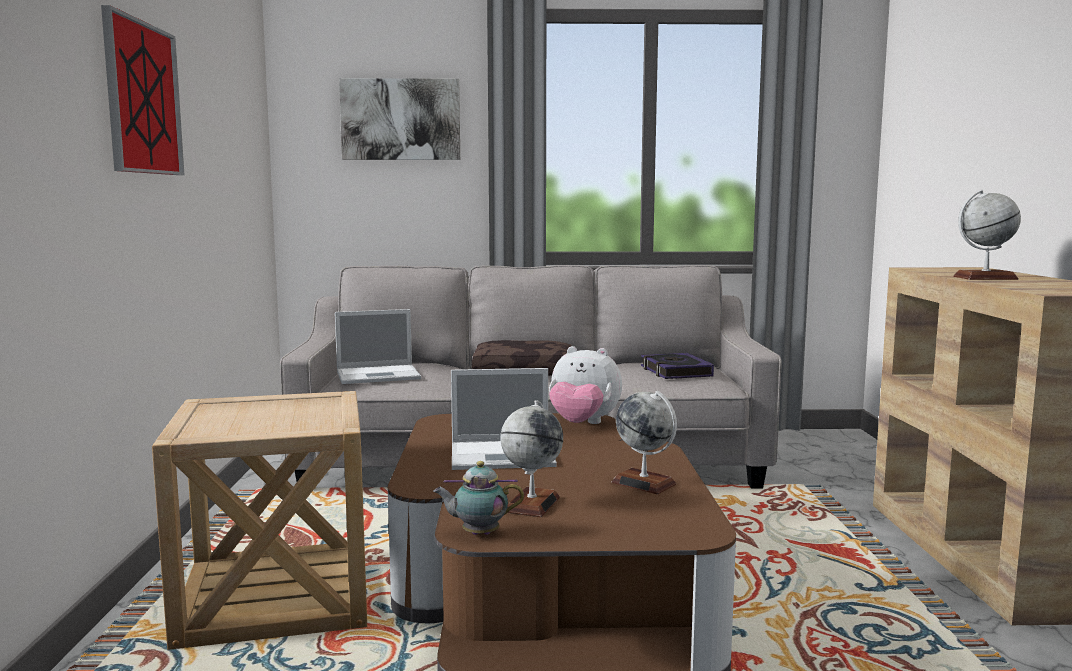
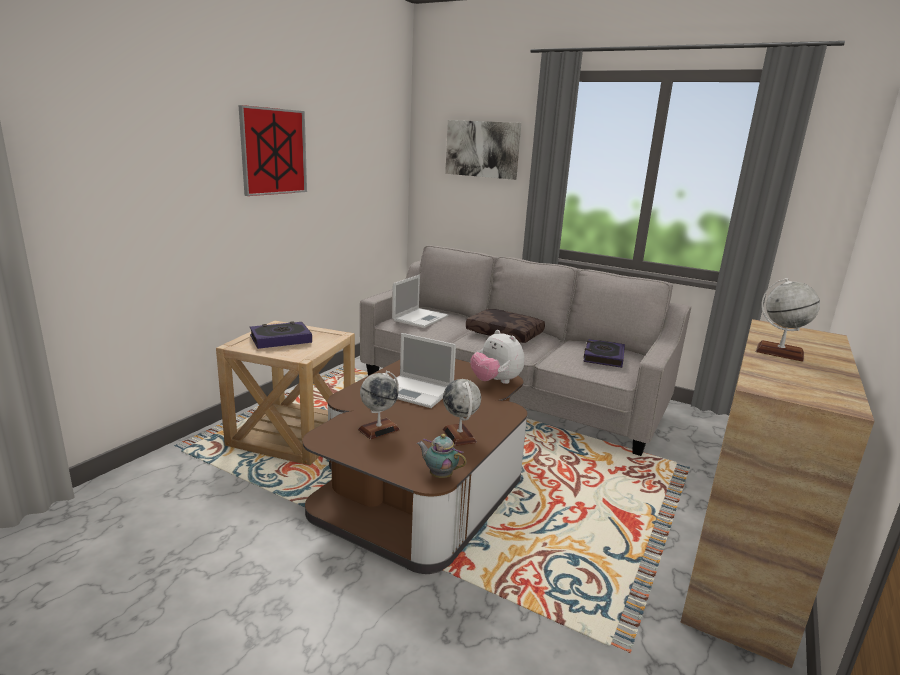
camera: 30 degrees right, 10 degrees up
(252, 416) = (280, 339): none -> book
(380, 375) = (421, 318): laptop -> laptop turned 75 degrees counterclockwise
(478, 534) = (326, 439): teapot -> teapot (439, 475)

